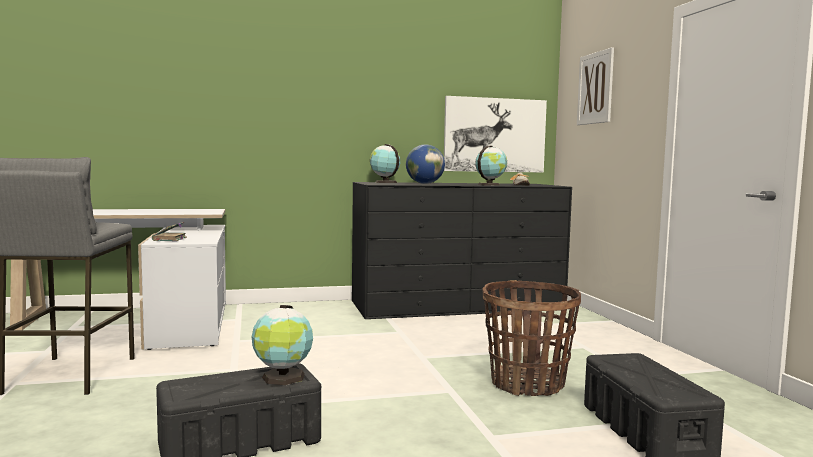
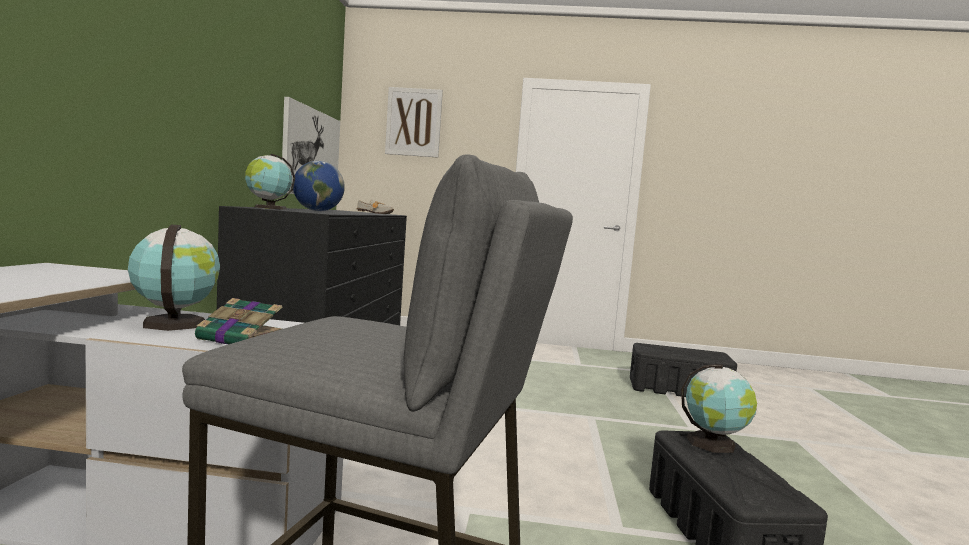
camera: 70 degrees left, 0 degrees up
(490, 185) = (368, 213): globe -> globe (174, 323)
(527, 383) = (583, 392): basket -> none

